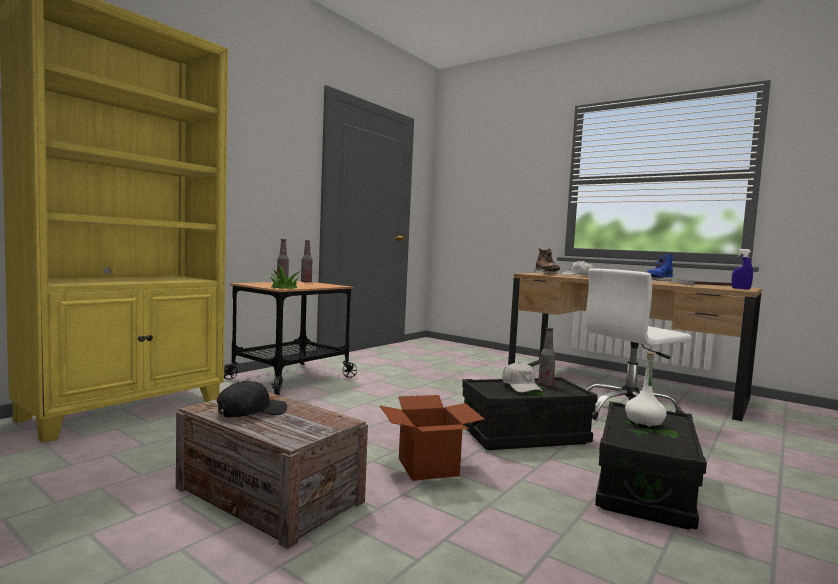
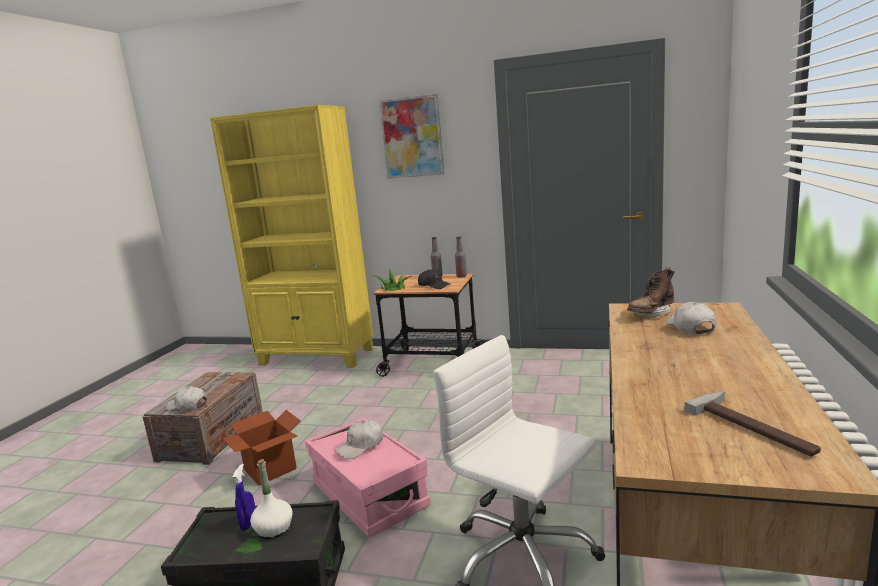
camera: 70 degrees right, 10 degrees up
(251, 412) = (204, 386): black cap -> black cap (434, 285)
(252, 128) = (412, 137): none -> picture
(317, 424) = (187, 406): none -> white cap
(524, 435) = (369, 495): black storage box -> pink storage box
(545, 385) = (386, 458): bottle -> none
(659, 281) = (741, 382): blue boot -> none
(740, 289) = (687, 461): blue spray bottle -> blue spray bottle (248, 523)

